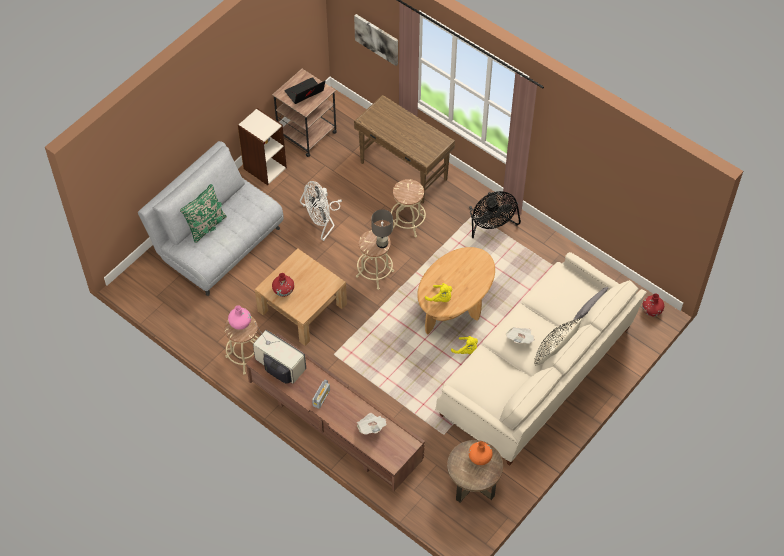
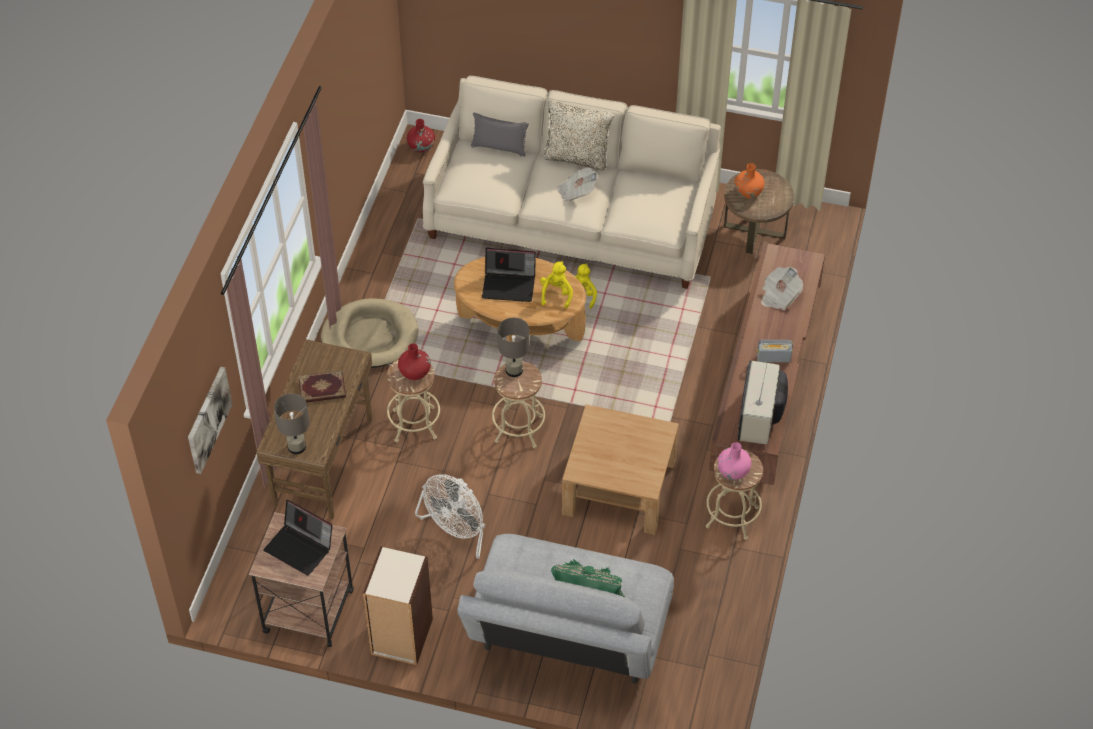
camera: 115 degrees left, 5 degrees down
(283, 290) = (640, 465): red vase -> red vase (415, 372)
(321, 218) = (457, 526): white fan -> white fan turned 90 degrees clockwise
(375, 112) = (297, 447): none -> grey table lamp
(411, 136) = (322, 389): none -> book
(461, 276) = (509, 285): none -> laptop
(489, 224) = (370, 337): black fan -> beige dog bed

